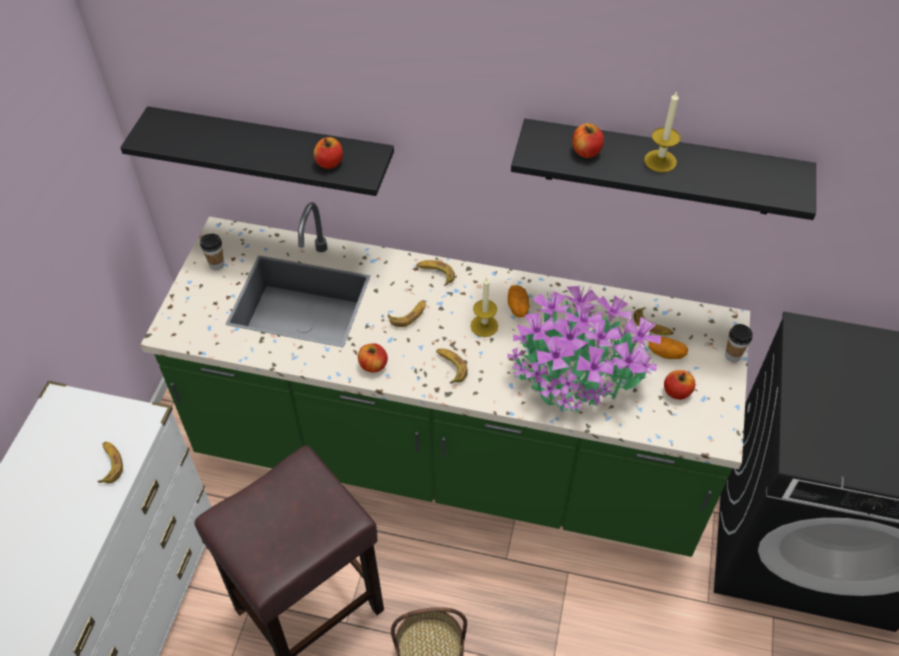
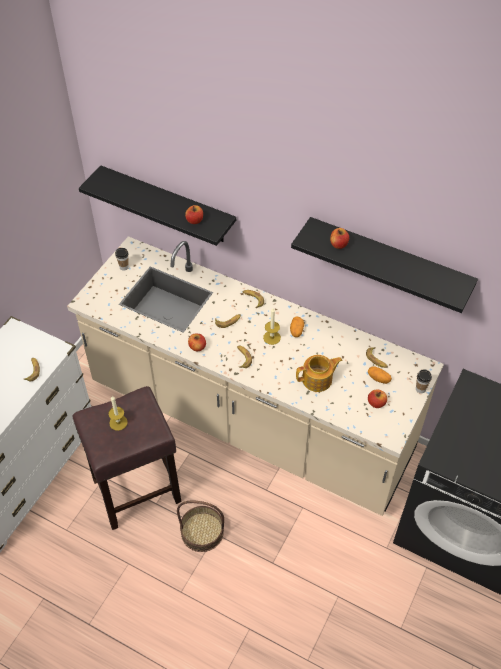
camera: 15 degrees right, 0 degrees up
(449, 457) = (250, 419): green counter -> beige counter
(577, 375) = (318, 380): potted plant -> teapot
(660, 161) = (381, 259): candle -> candle (118, 422)

